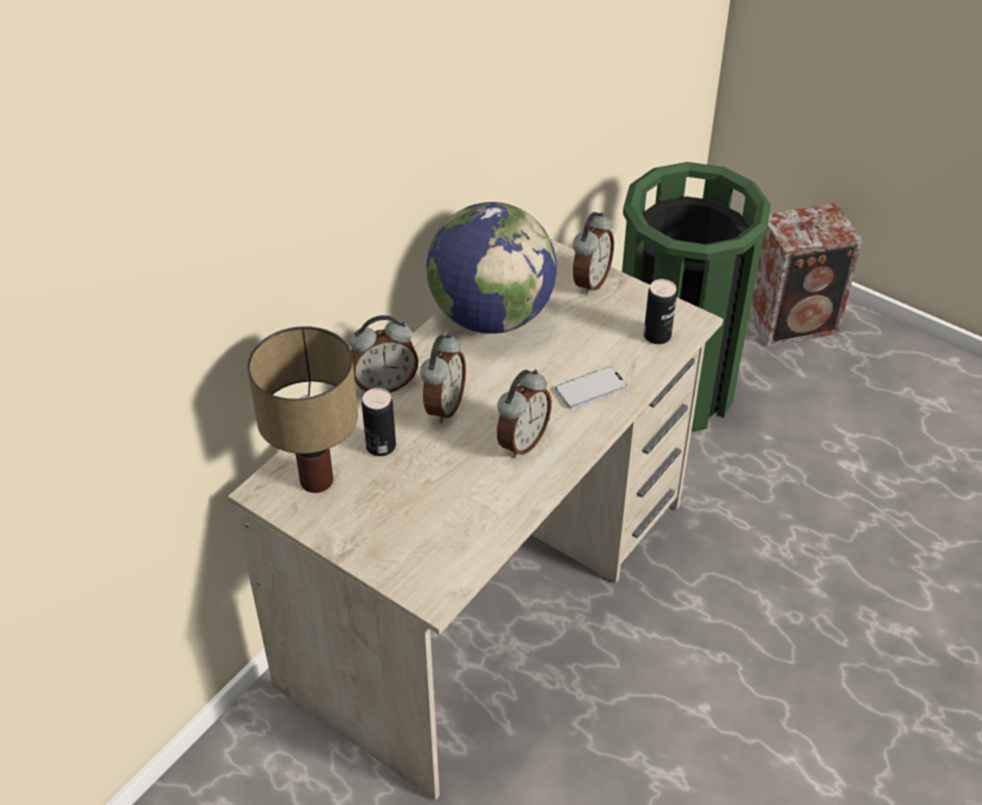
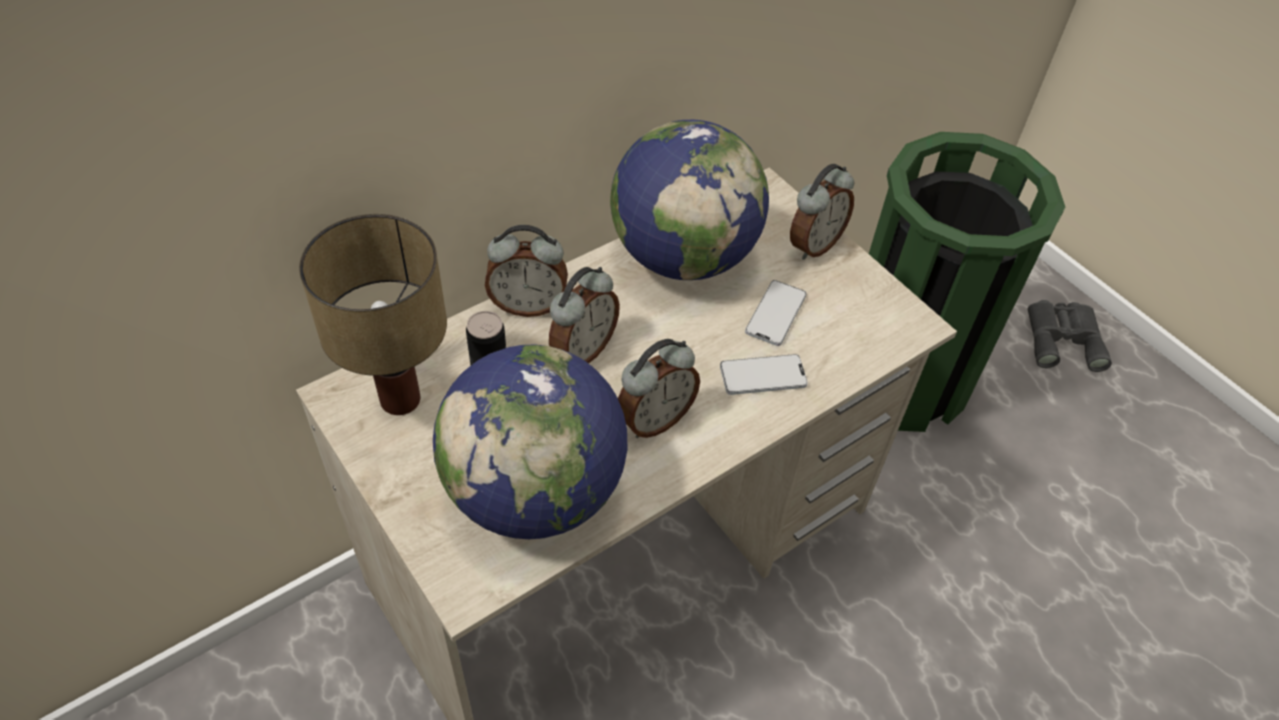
camera: 15 degrees right, 5 degrees up
(454, 516) = (535, 492): none -> globe
(582, 341) = (775, 314): none -> phone
(657, 336) = (868, 331): can -> none
(794, 321) = (1062, 338): speaker -> grey binoculars

